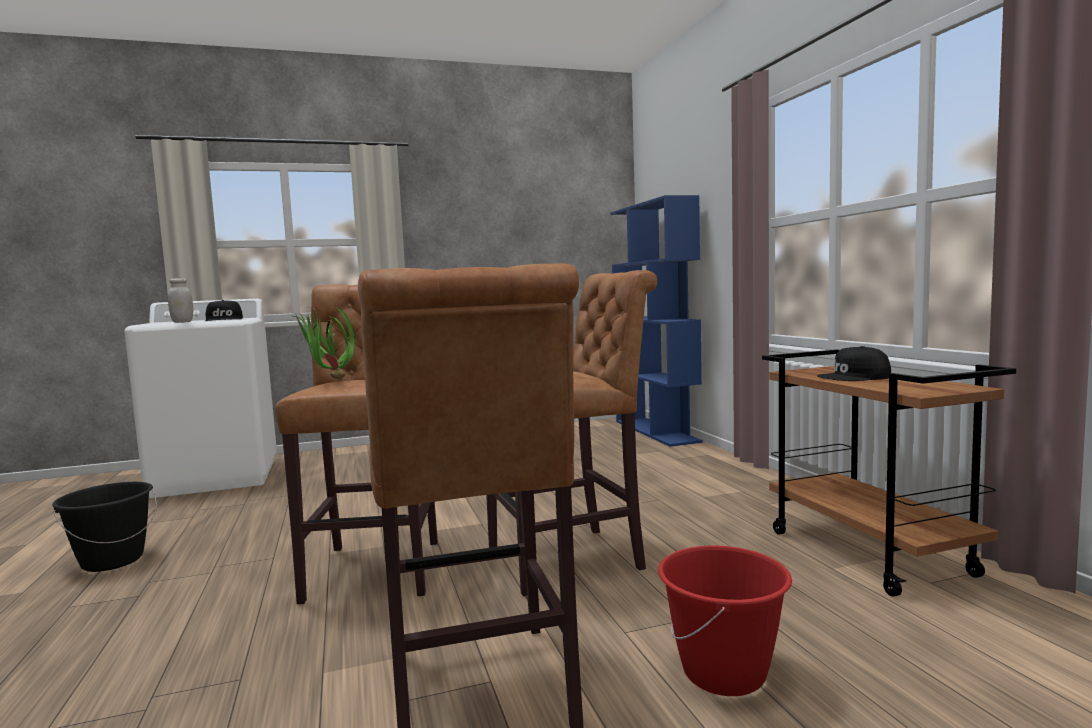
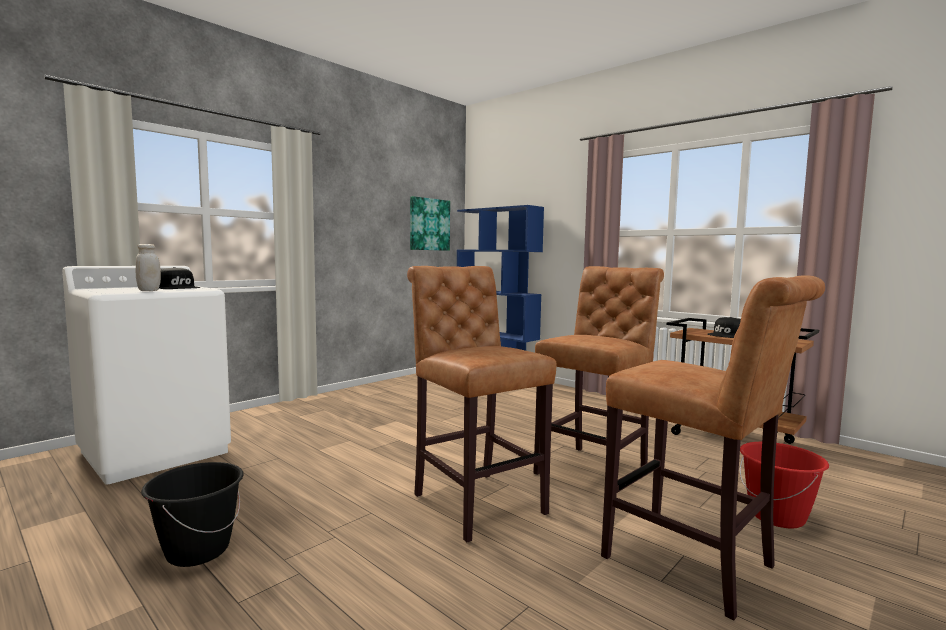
camera: 30 degrees left, 0 degrees up
(331, 381) = (469, 350): potted plant -> none
(575, 235) = (429, 224): none -> picture

